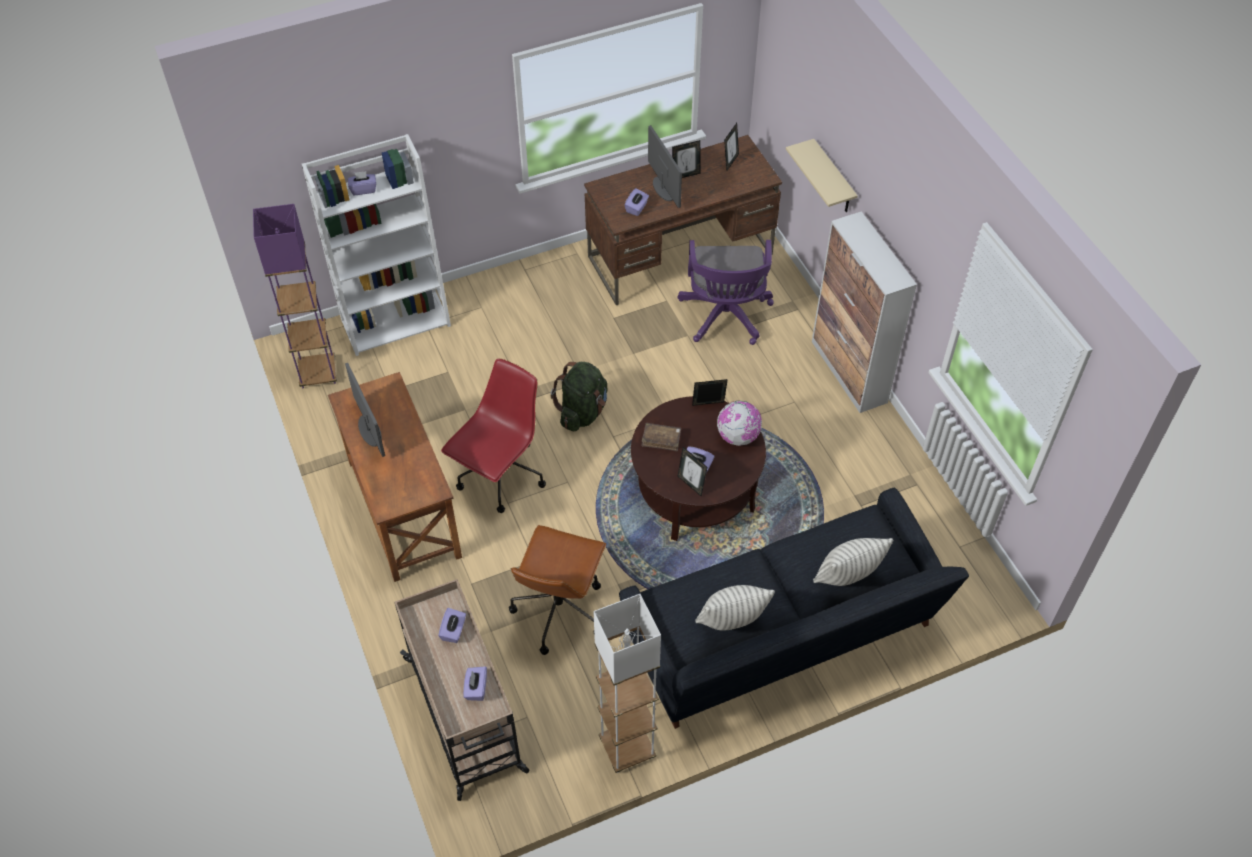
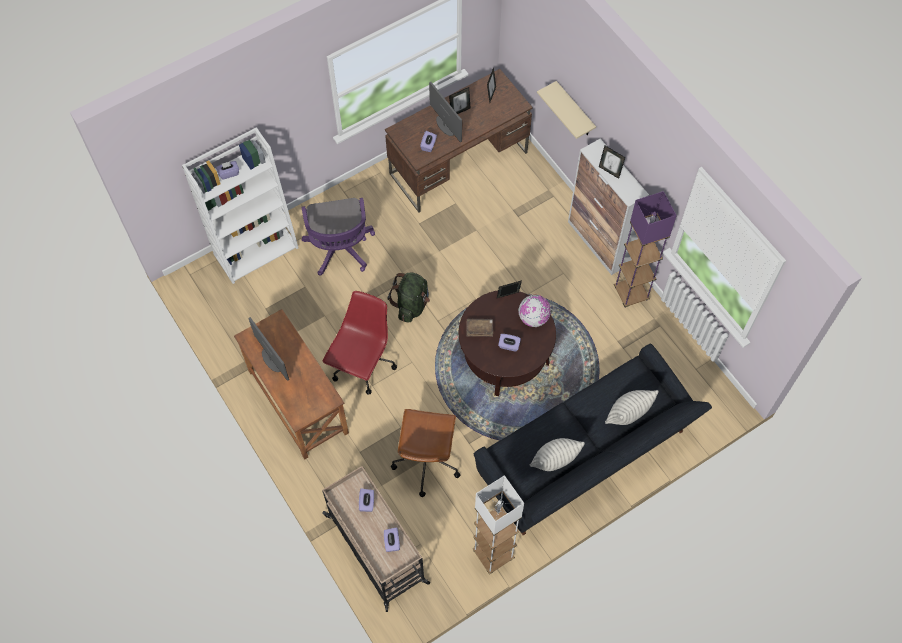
camera: 10 degrees left, 10 degrees up
(318, 373) = (207, 302): purple floor lamp -> purple floor lamp (631, 293)
(691, 484) = (507, 361): picture frame -> picture frame (609, 171)
(725, 317) = (501, 211): purple office chair -> purple office chair (340, 250)

